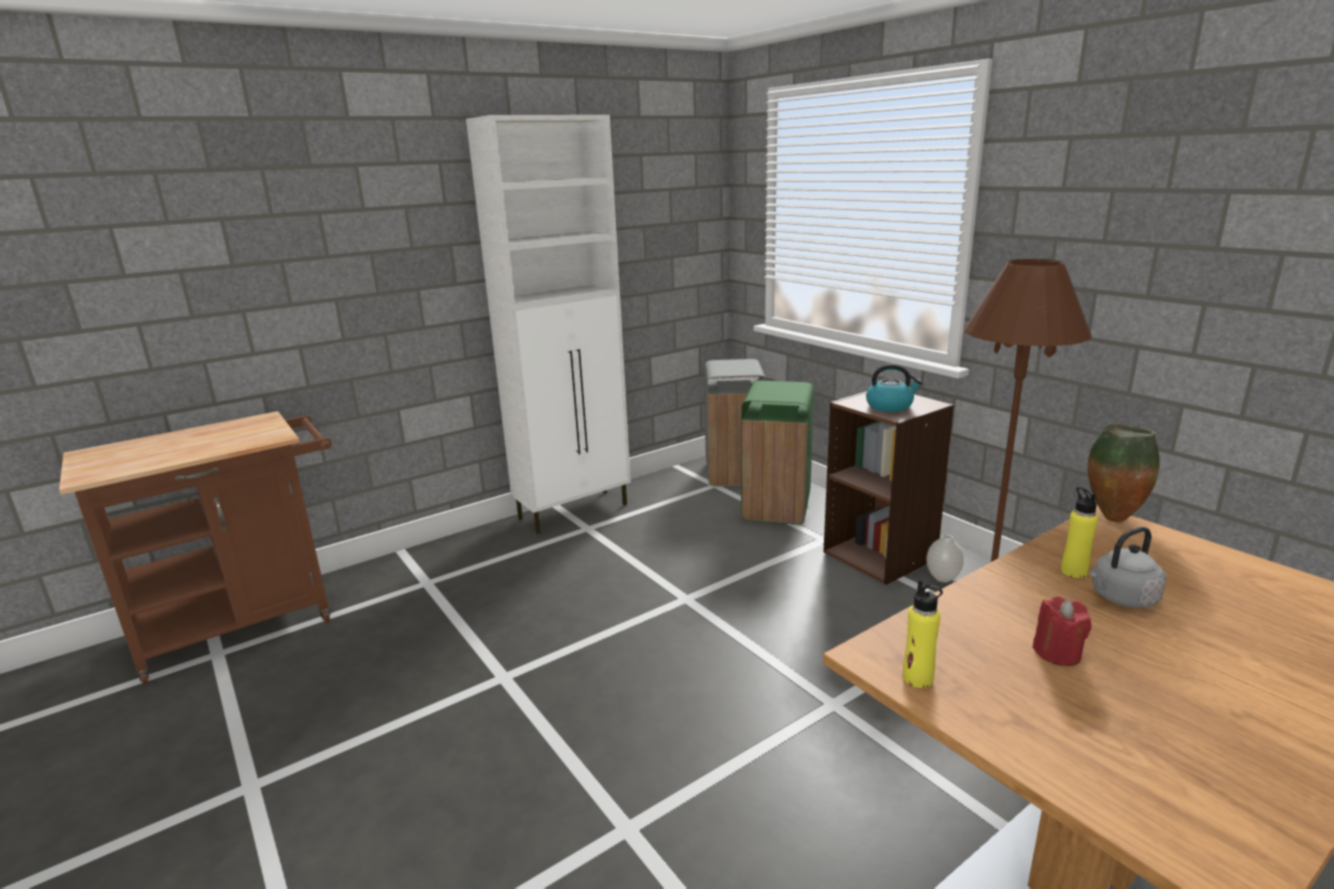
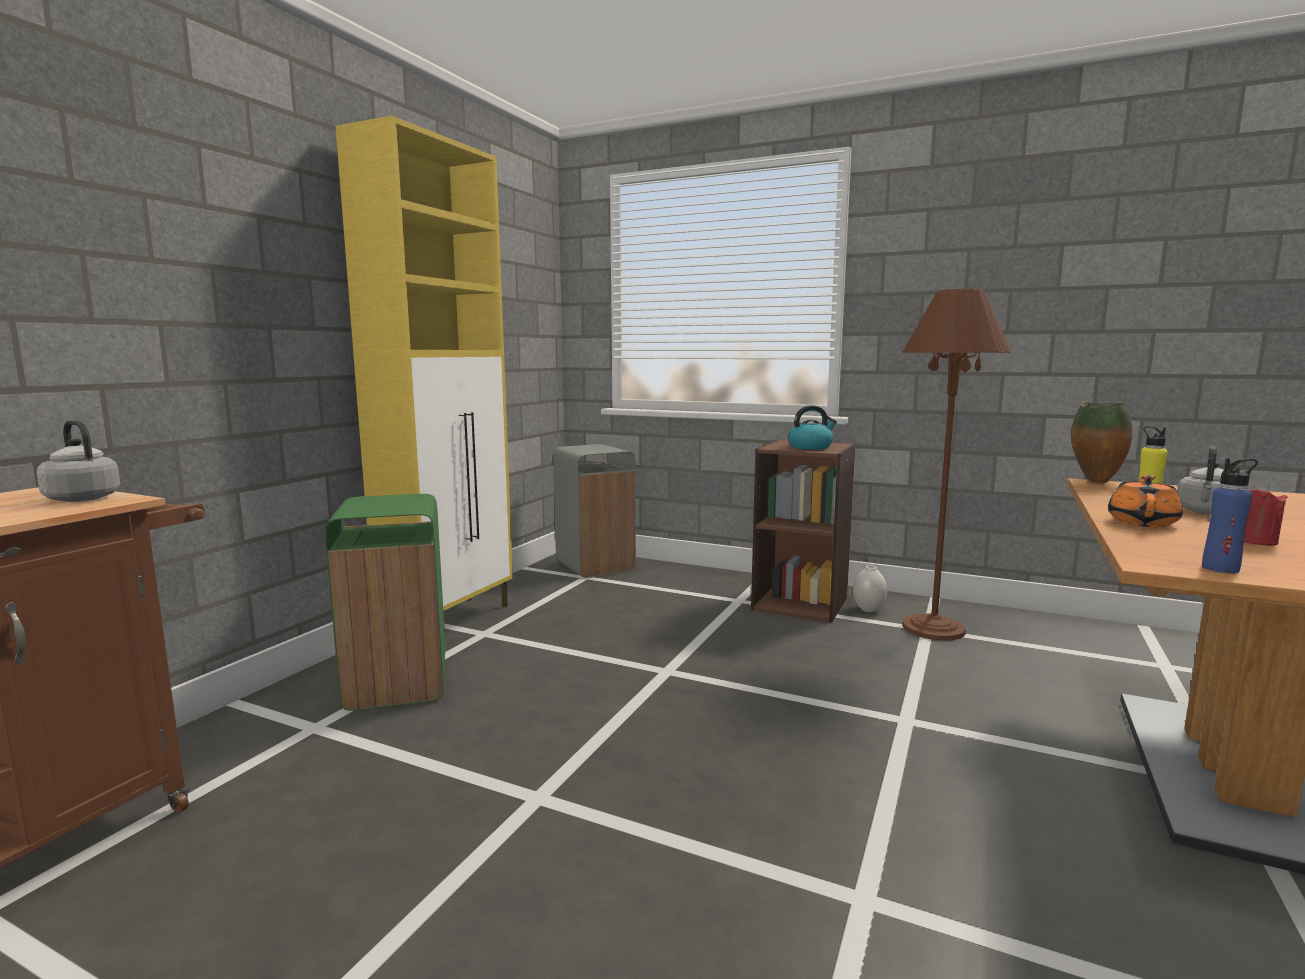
camera: 30 degrees left, 10 degrees down
(264, 432) = (81, 498): none -> grey kettle
(575, 511) = (450, 621): white cabinet -> yellow cabinet
(777, 508) = (668, 584): green trash can -> green trash can (399, 682)
(917, 678) = (1220, 569): yellow bottle -> blue bottle
(1000, 596) = (1142, 522): none -> orange teapot

